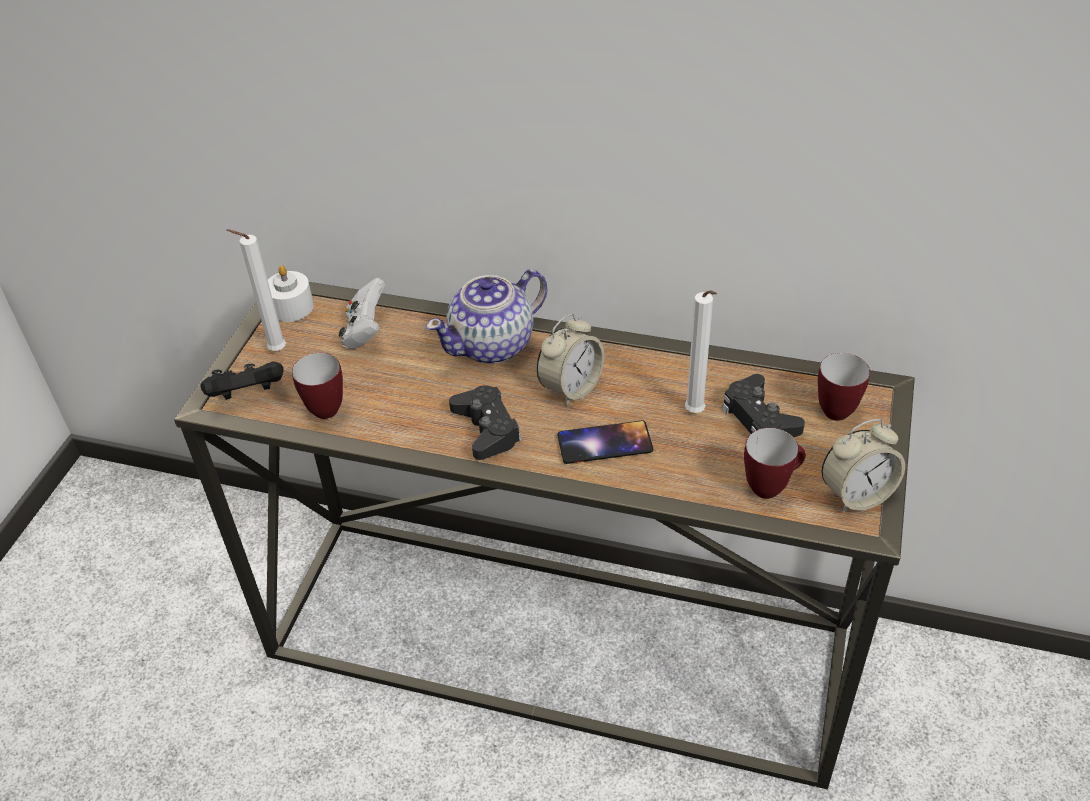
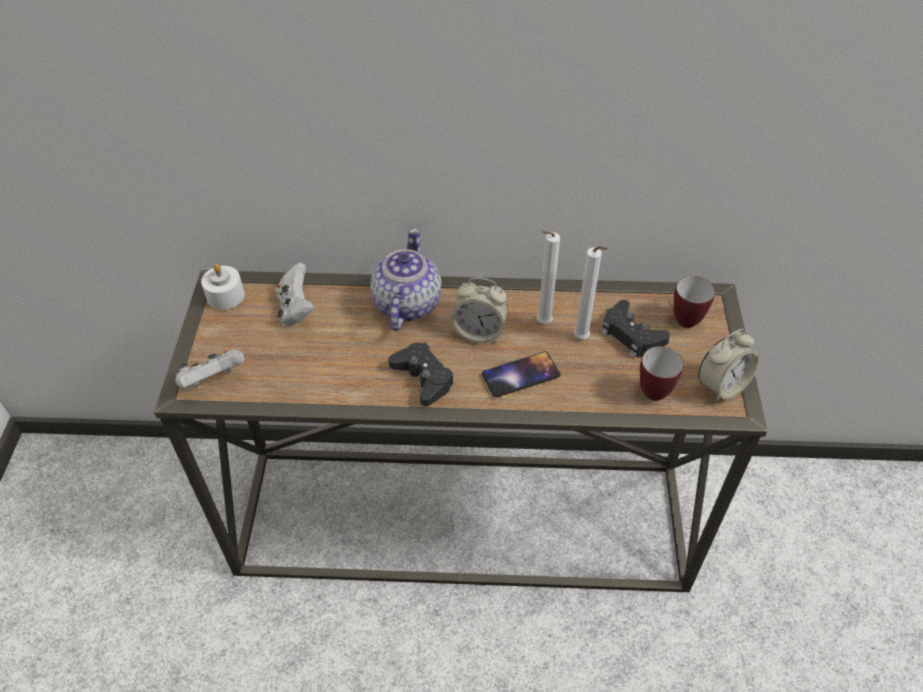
camera: 15 degrees left, 5 degrees up
(248, 395) = (213, 380): black game controller -> white game controller
(274, 351) = (223, 337): white candle -> white candle (541, 323)
(326, 405) = (283, 379): mug -> none
(493, 345) = (406, 304): teapot -> teapot turned 150 degrees clockwise
(571, 388) = (479, 332): alarm clock -> alarm clock turned 75 degrees clockwise

